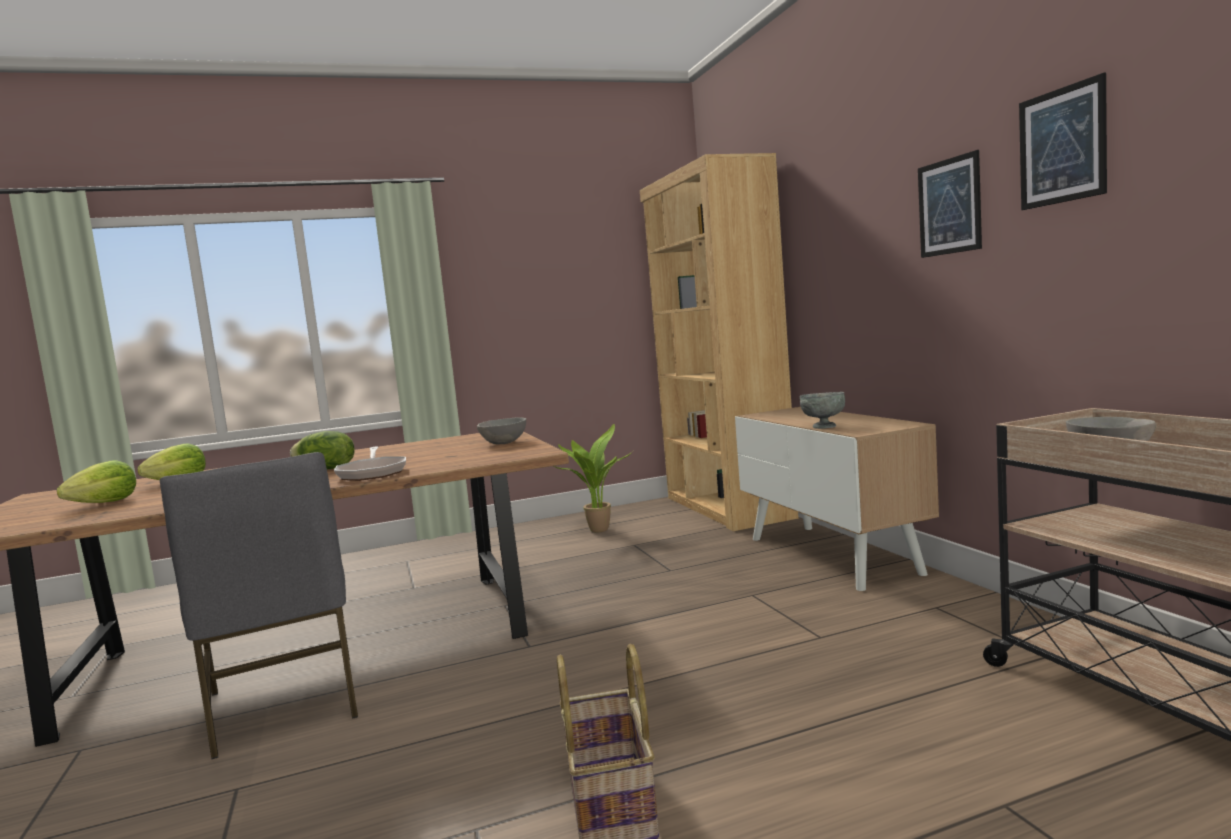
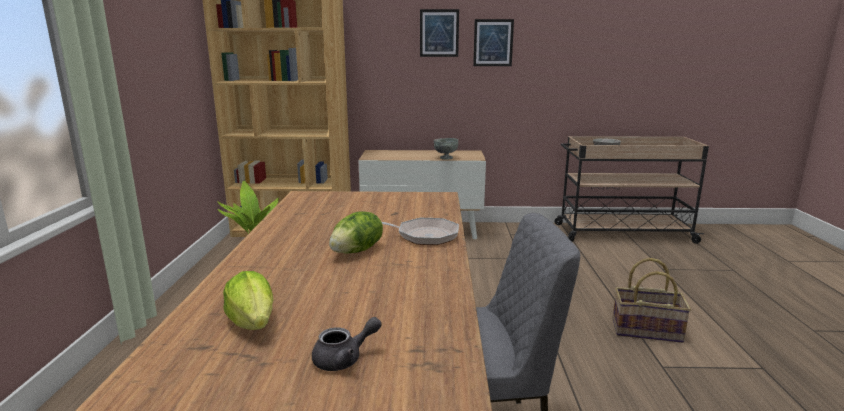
camera: 70 degrees left, 10 degrees up
(105, 503) = (344, 359): lettuce -> grey teapot
(504, 443) = (373, 199): grey bowl -> none
(1061, 146) = (556, 28): picture -> picture (439, 33)

